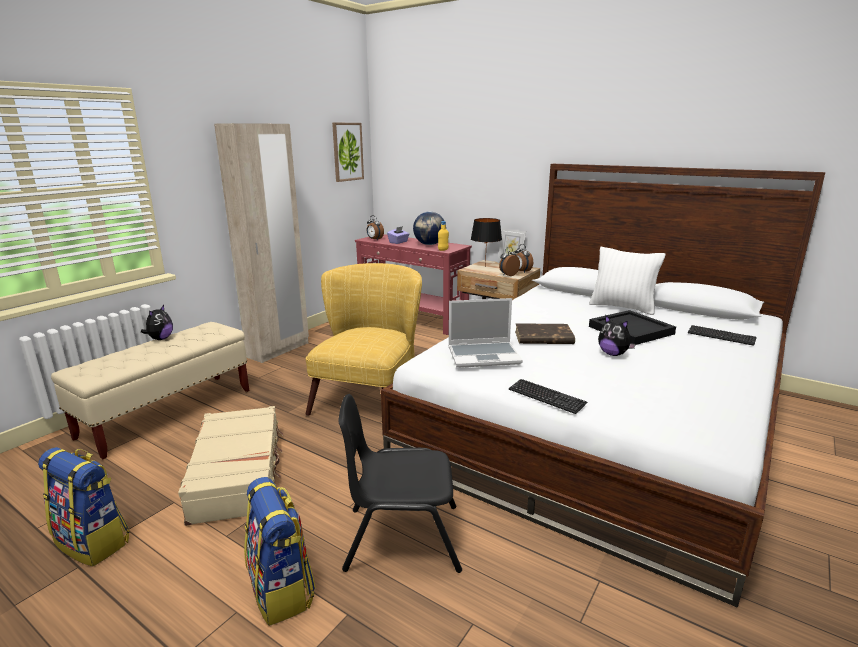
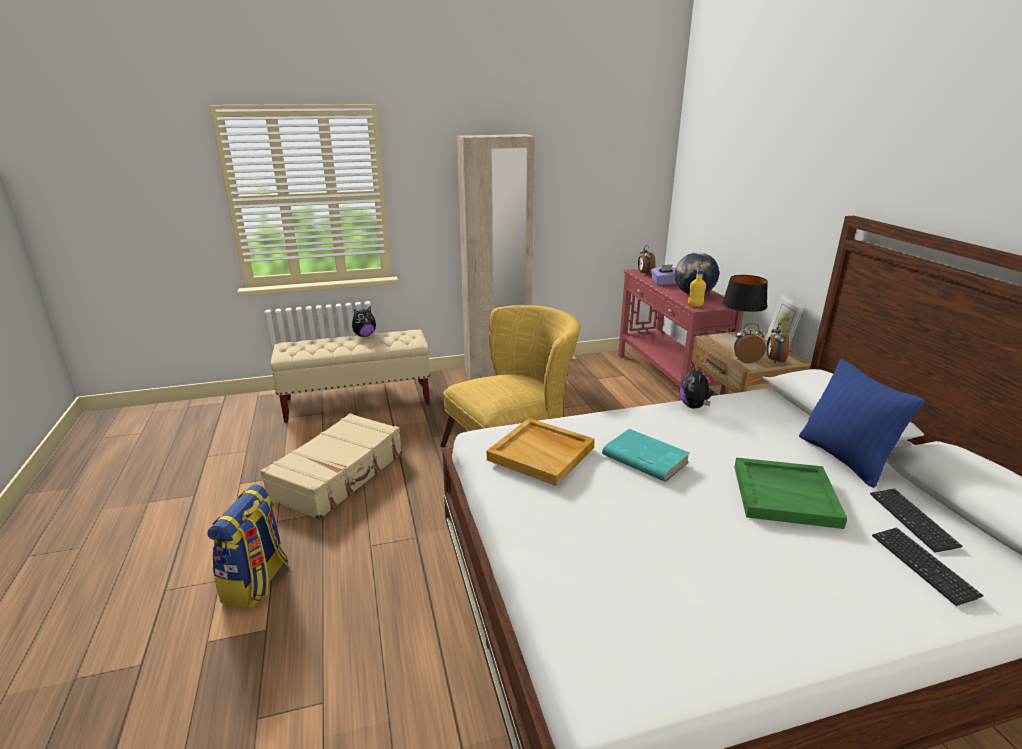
camera: 40 degrees right, 5 degrees up
(94, 542) = (217, 482): backpack -> none
(347, 152) = (635, 164): picture -> none
(402, 537) = (371, 596): black chair -> none
(484, 355) = (542, 454): laptop -> beige tray
(543, 338) = (644, 459): brown book -> turquoise book
(546, 397) = (521, 529): keyboard -> keyboard (912, 520)
(613, 354) = (698, 516): plush toy -> plush toy (694, 406)
(622, 307) = (844, 459): white pillow -> blue pillow
(630, 330) = (785, 495): black tray -> green tray

